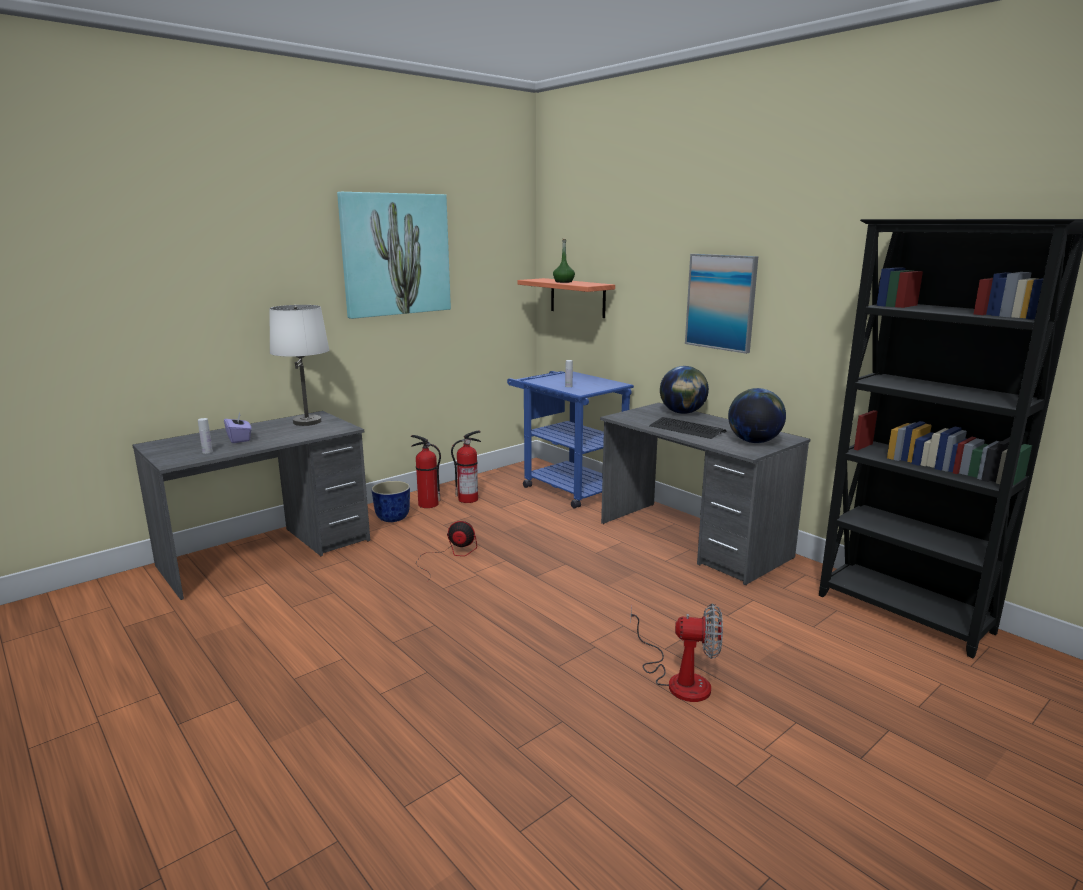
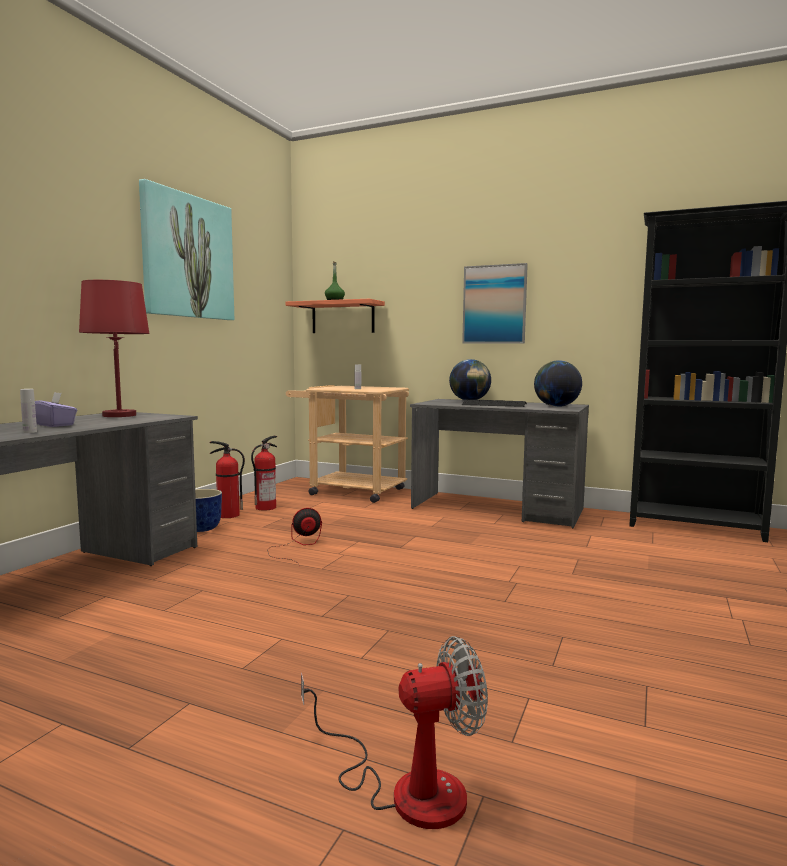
camera: 25 degrees left, 10 degrees down
(306, 422) = (119, 415): white table lamp -> red table lamp
(567, 487) = (349, 491): blue cart -> beige cart
(679, 679) = (611, 589): fan -> fan (406, 787)

